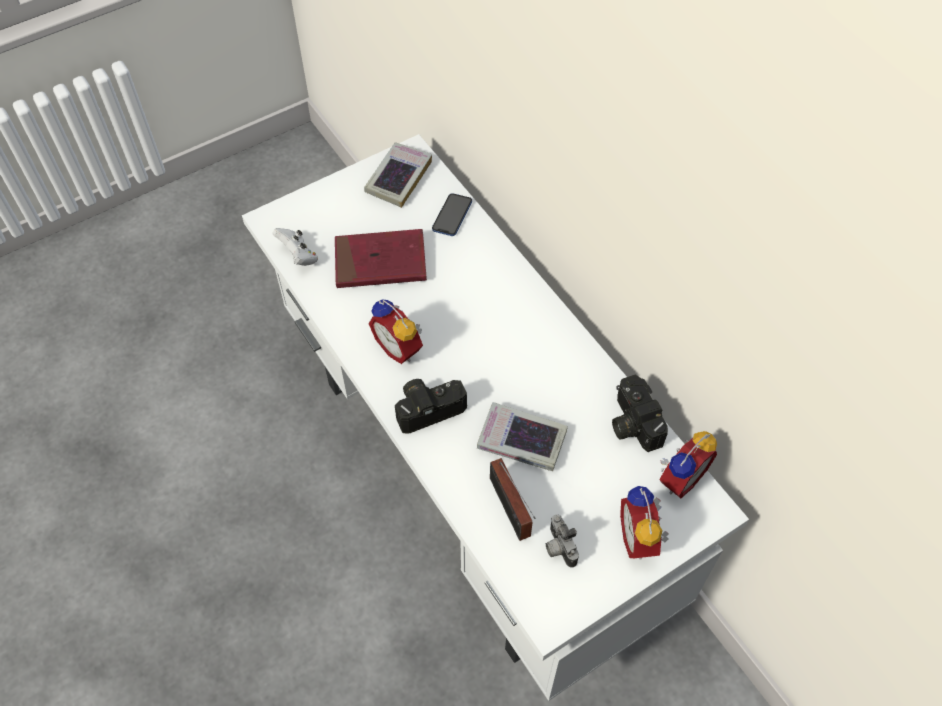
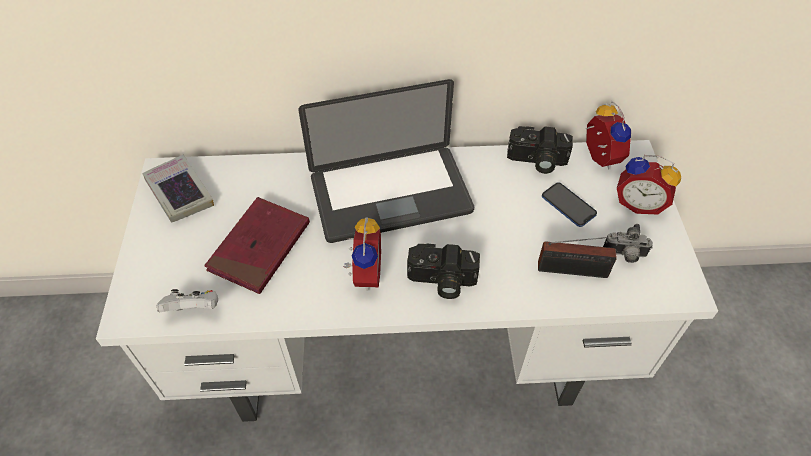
camera: 60 degrees left, 5 degrees down
(400, 347) = (364, 274): alarm clock -> alarm clock turned 75 degrees counterclockwise
(428, 407) = (441, 281): camera -> camera turned 90 degrees counterclockwise
(452, 216) = (255, 175): phone -> phone (568, 205)
(500, 323) = (390, 195): none -> laptop
(521, 441) = (513, 233): book -> none

